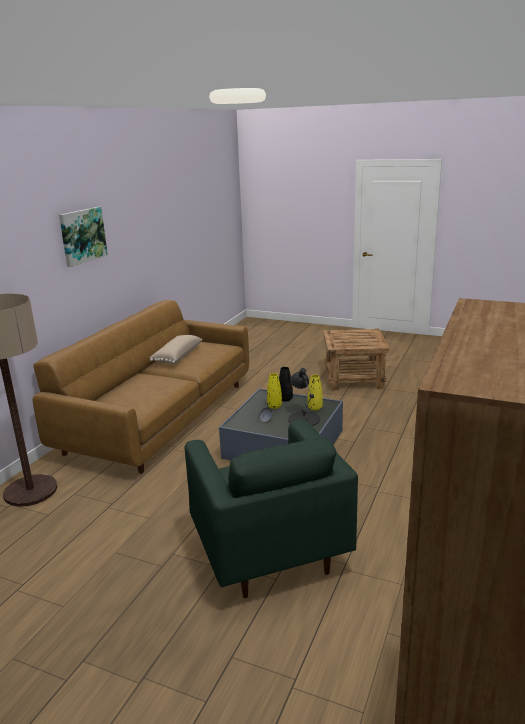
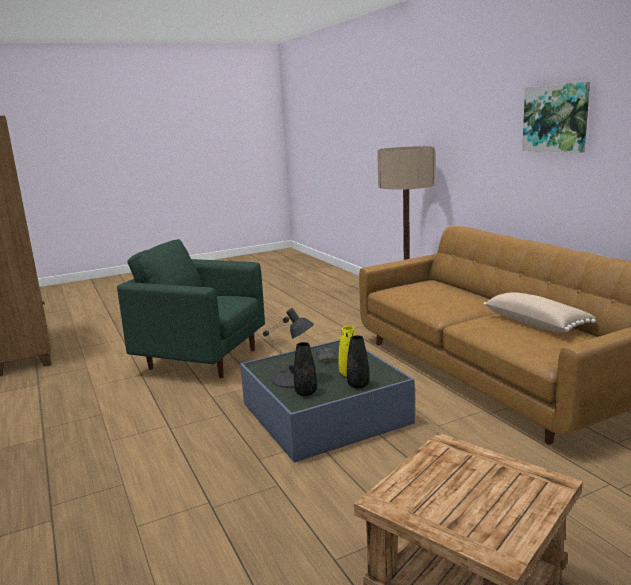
camera: 130 degrees right, 5 degrees down
(315, 408) = (305, 392): yellow vase -> black vase

